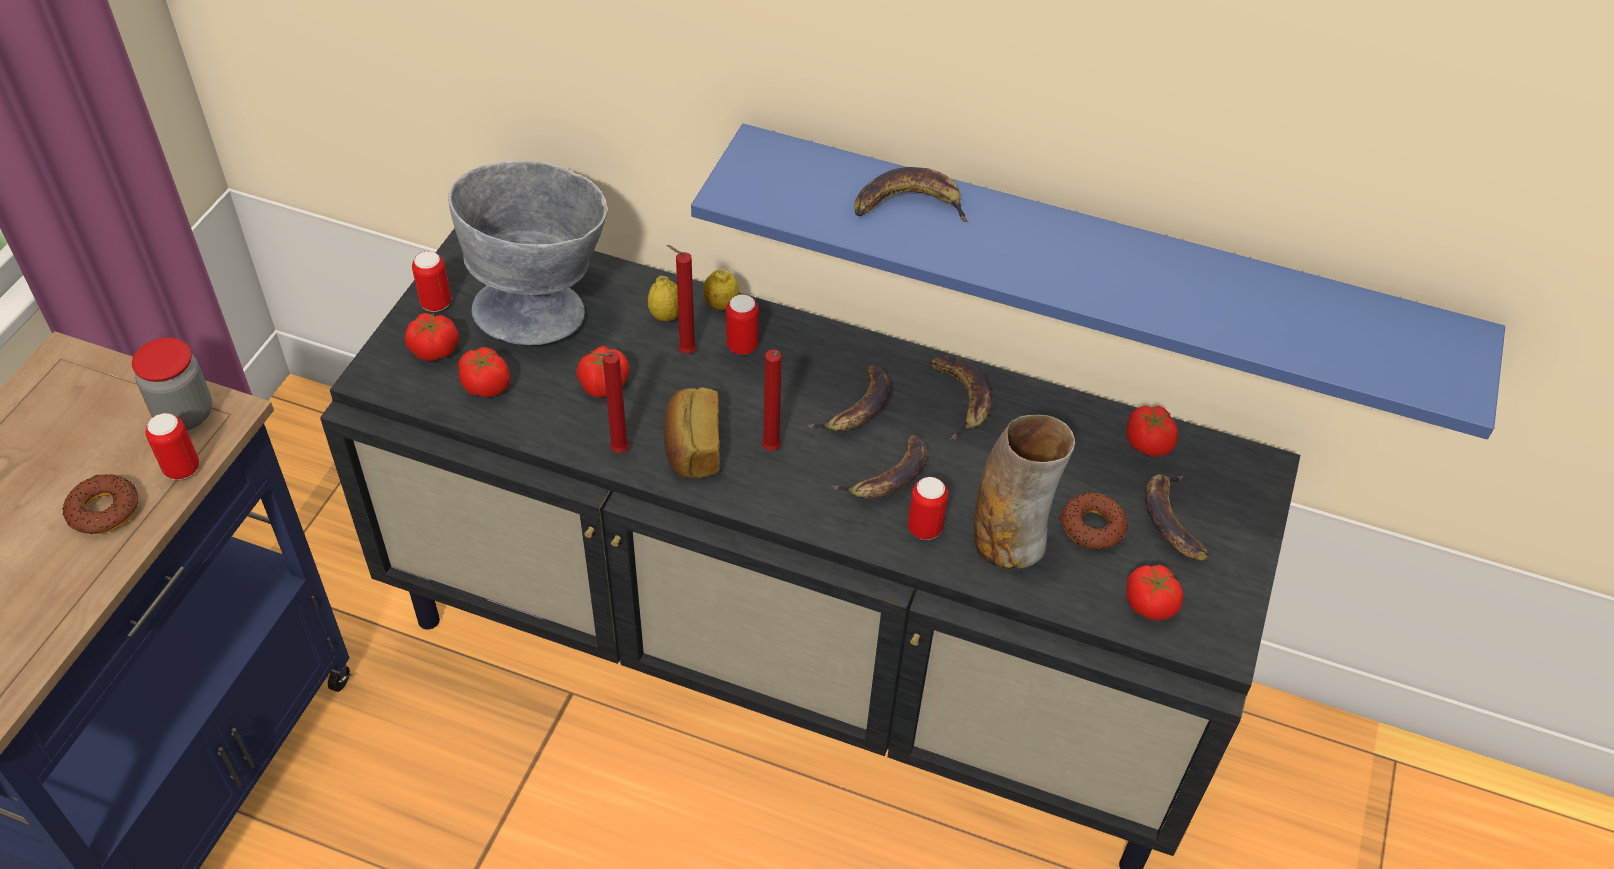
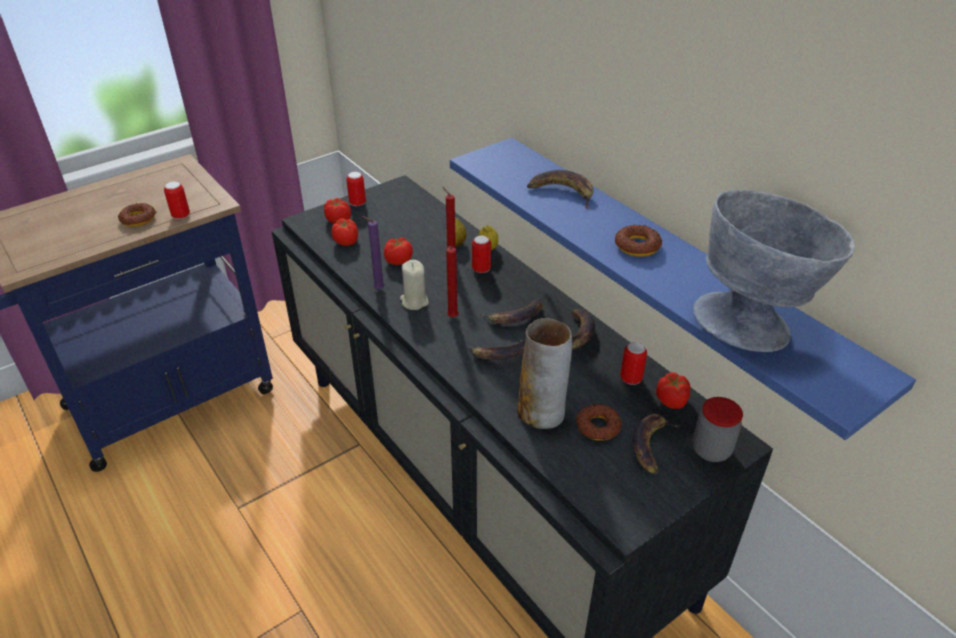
camera: 35 degrees right, 10 degrees down
(185, 414) = (203, 197): jar -> jar (711, 450)
(541, 303) = (403, 219): grey bowl -> grey bowl (753, 322)
(617, 452) = (377, 289): red candle -> purple candle
(692, 447) = (414, 301): bread -> beige candle
(924, 528) = (498, 385): can -> can (630, 379)
(1080, 259) = (637, 246): none -> donut
(1149, 605) = (597, 481): tomato -> none

